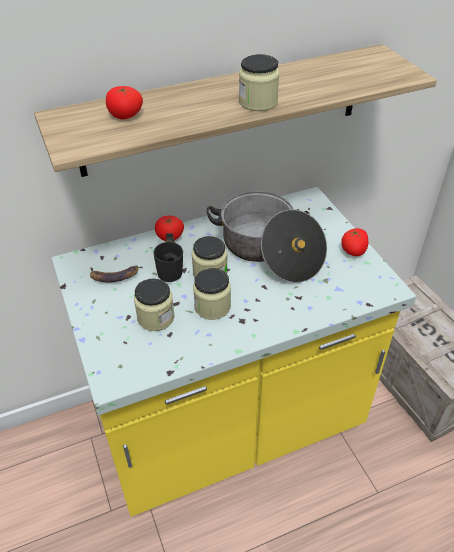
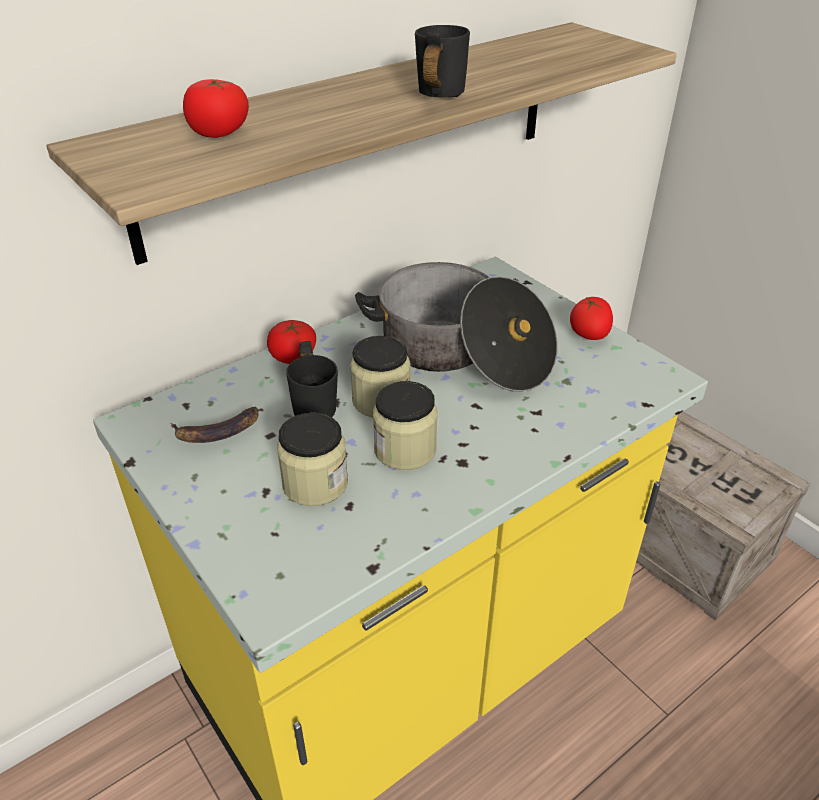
camera: 15 degrees left, 5 degrees down
(258, 102) = (433, 98): jar -> black mug

